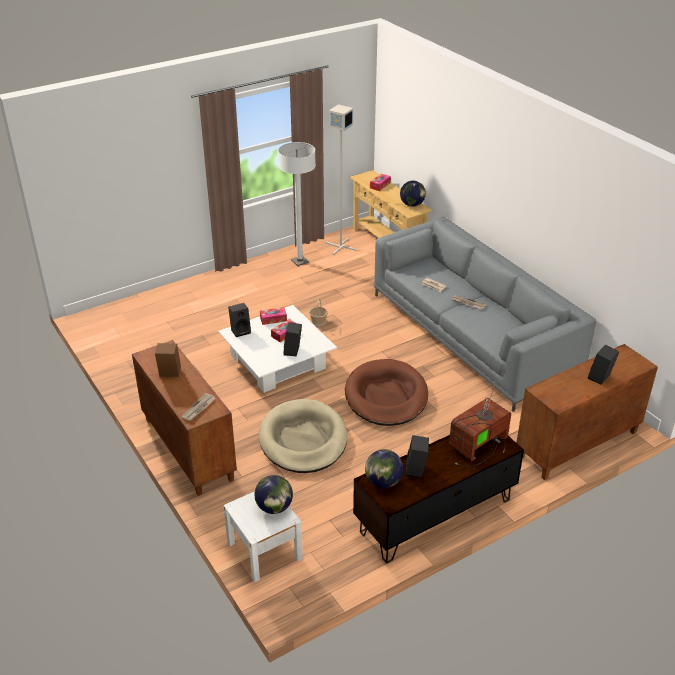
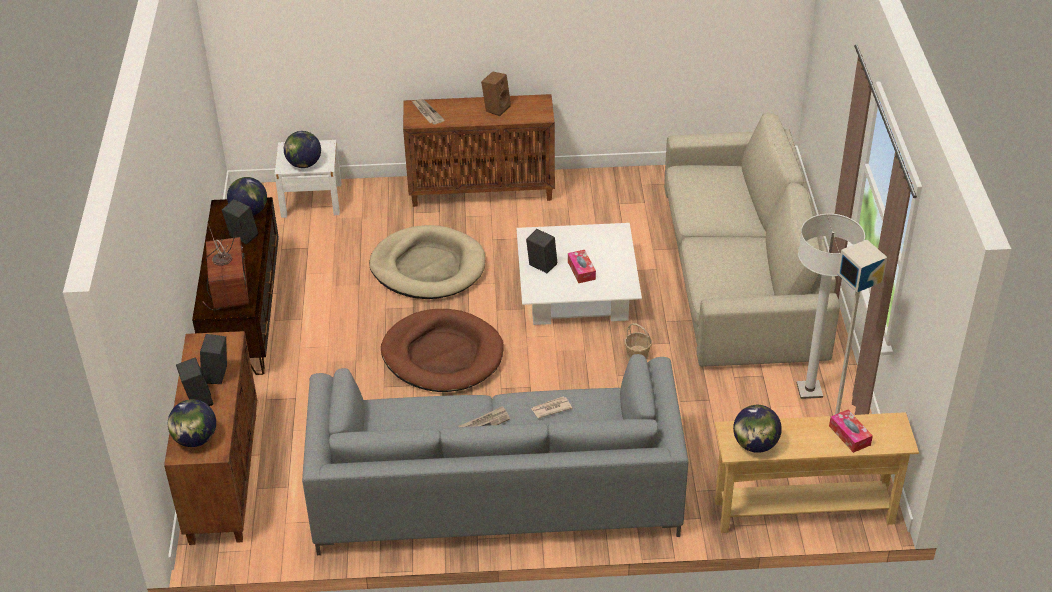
camera: 120 degrees right, 5 degrees up
(210, 306) = (740, 271): none -> beige sofa
(241, 331) = (615, 239): black speaker -> black speaker (217, 376)
(273, 319) = (620, 271): tissue box -> none
(626, 363) = (195, 439): none -> globe

